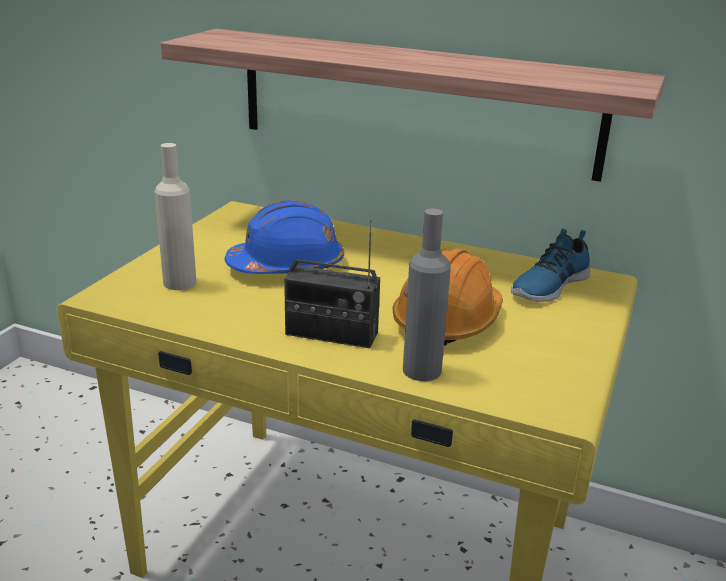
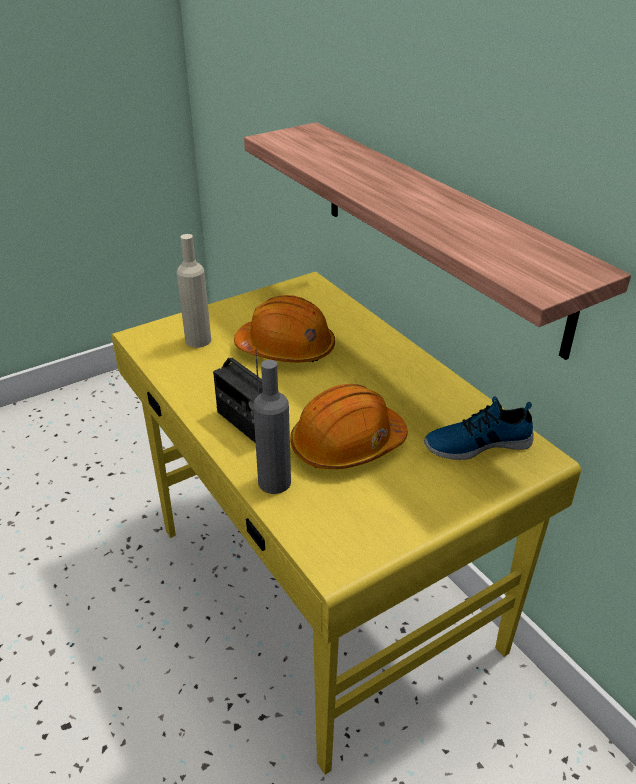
camera: 35 degrees right, 10 degrees up
(287, 266) = (286, 349): blue hard hat -> orange hard hat

